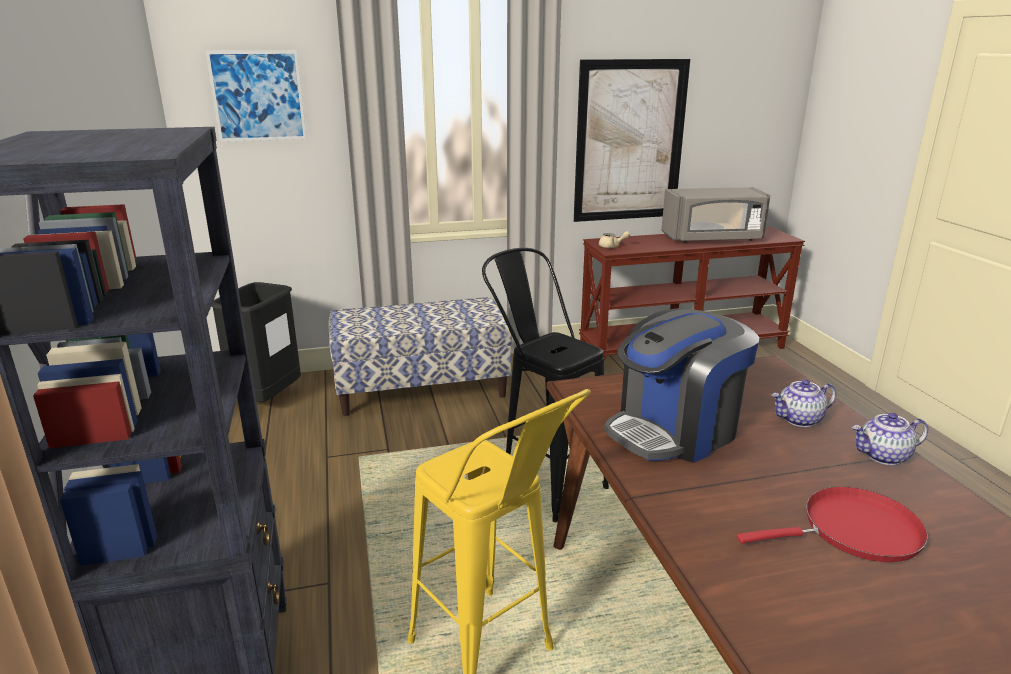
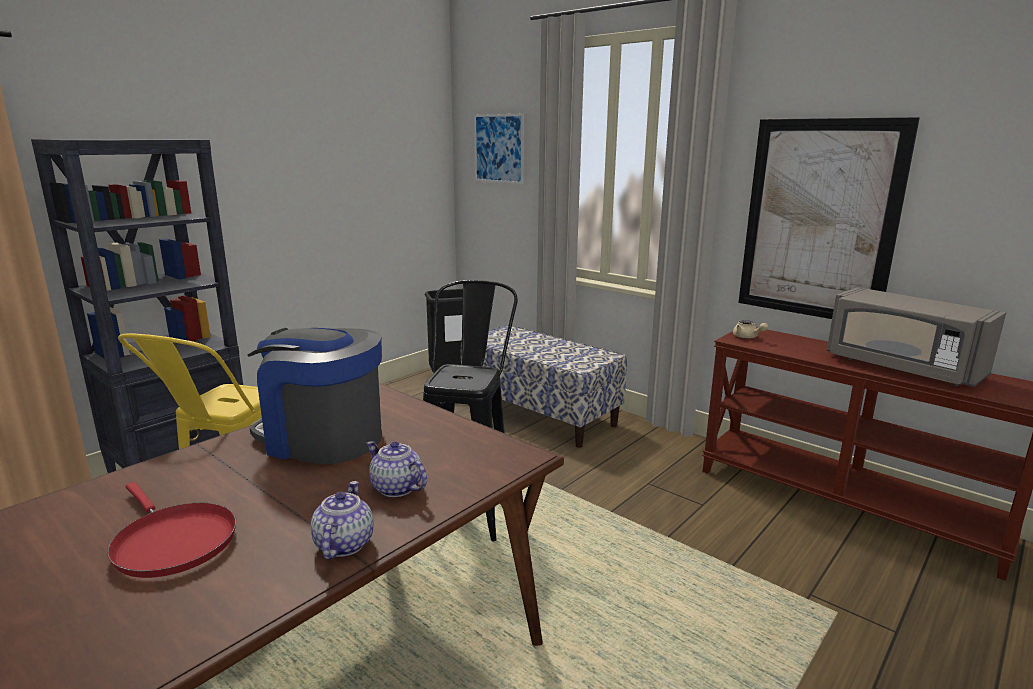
camera: 55 degrees right, 5 degrees down
(883, 456) = (343, 544): teapot -> teapot turned 45 degrees clockwise

